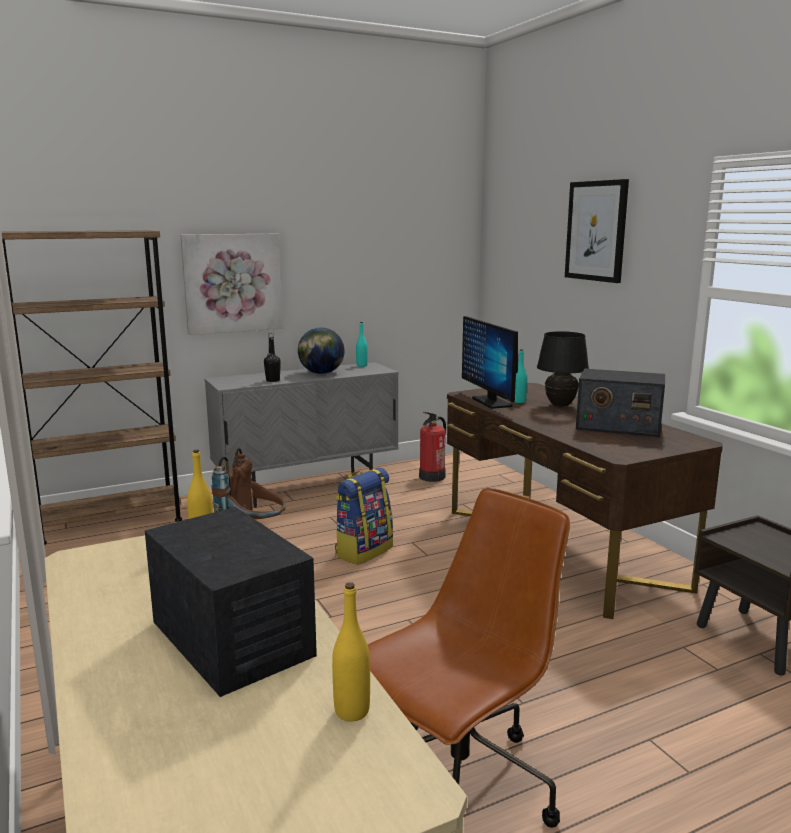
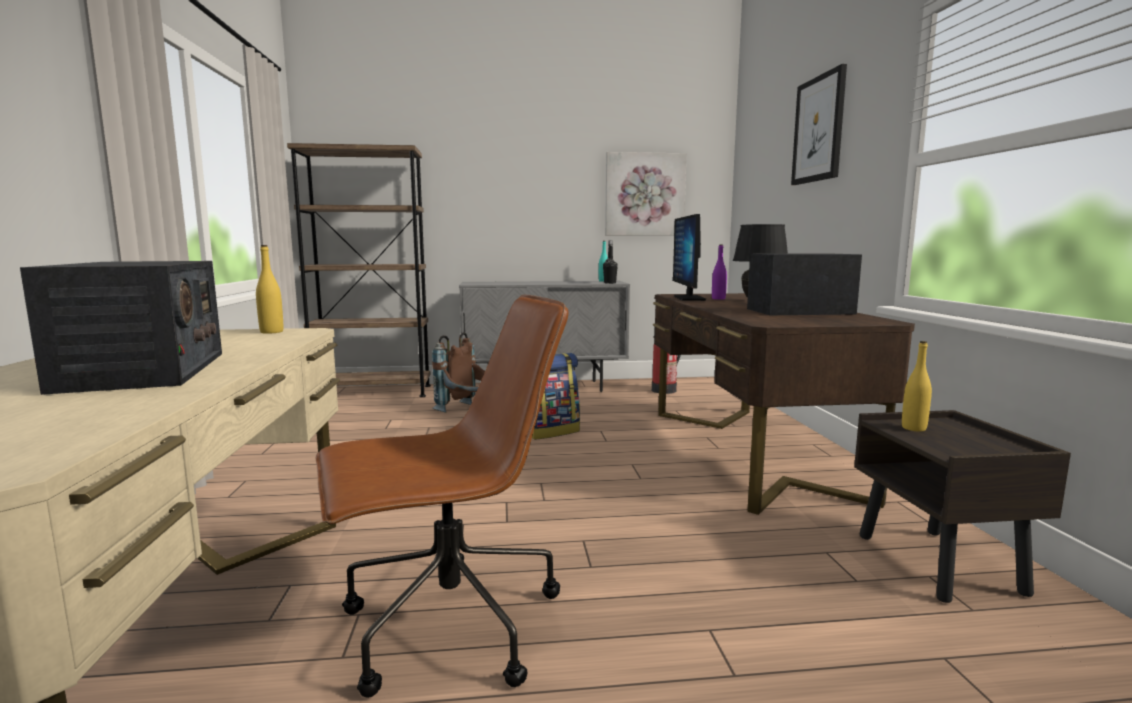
camera: 20 degrees right, 5 degrees down
(232, 283) = (491, 202): picture -> picture (644, 194)
(273, 380) = (512, 283): black bottle -> black bottle (610, 283)
(321, 373) = (560, 282): globe -> none
(352, 711) = (113, 414): yellow bottle -> yellow bottle (913, 428)
(519, 401) = (718, 299): turquoise bottle -> purple bottle
(617, 426) = (800, 311): radio -> radio turned 135 degrees clockwise

